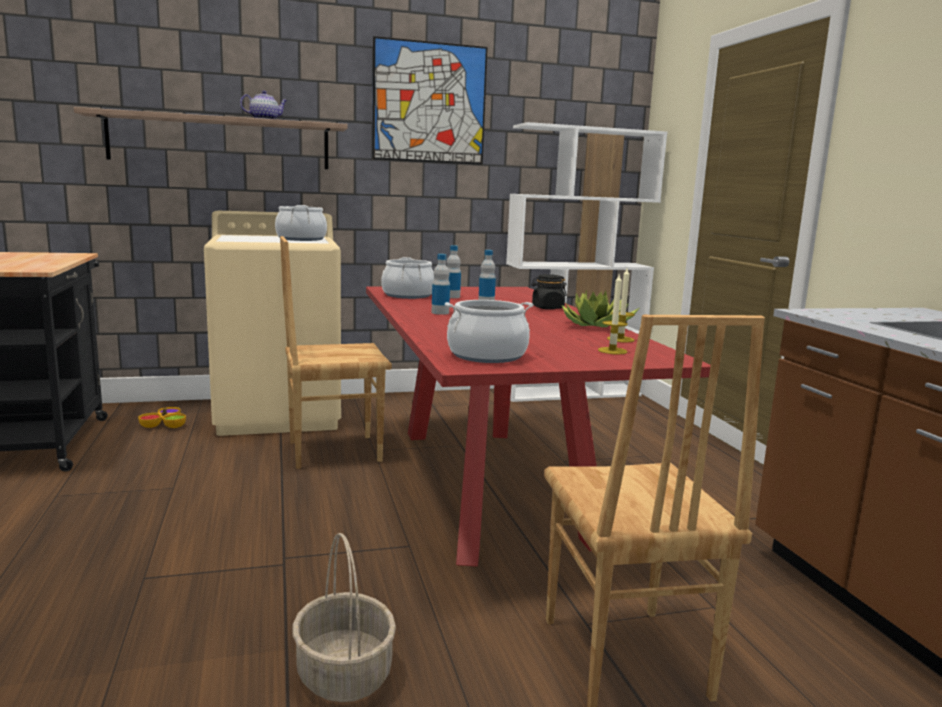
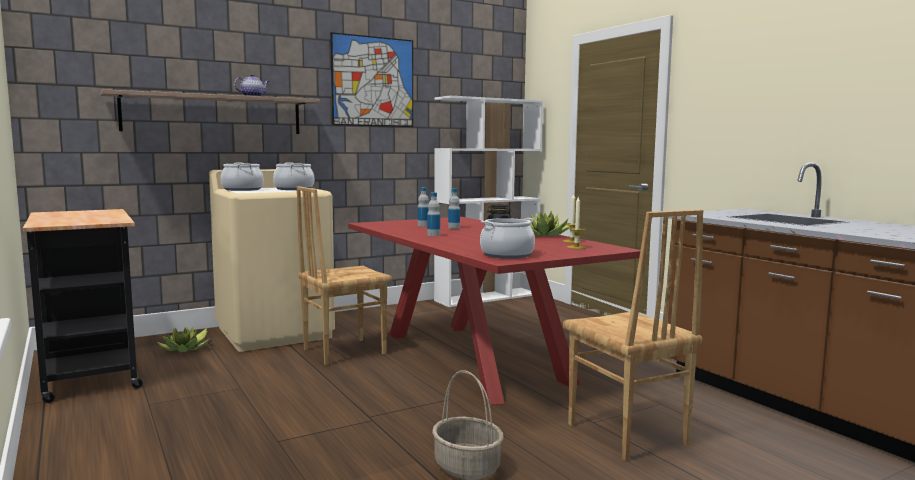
camera: 15 degrees left, 5 degrees down
(165, 424) = (186, 349): bowl -> potted plant
(408, 295) = (391, 226): cooking pot -> cooking pot (242, 189)

